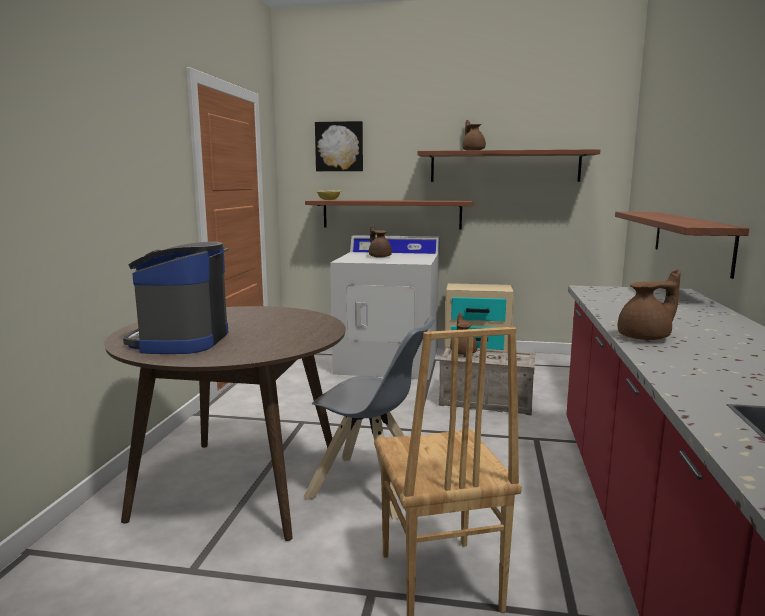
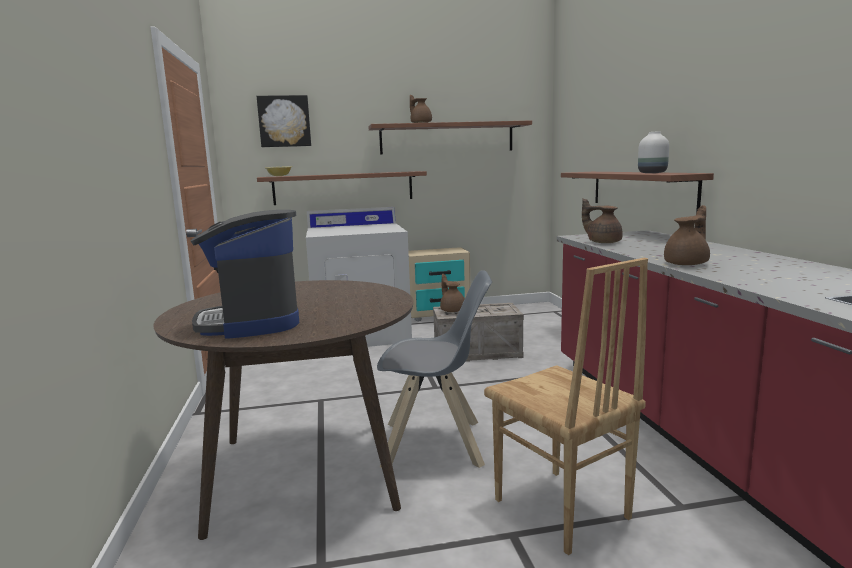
camera: 20 degrees left, 0 degrees up
(379, 256) = (346, 229): brown teapot -> brown teapot (603, 242)
(687, 221) = (652, 173): none -> white vase

